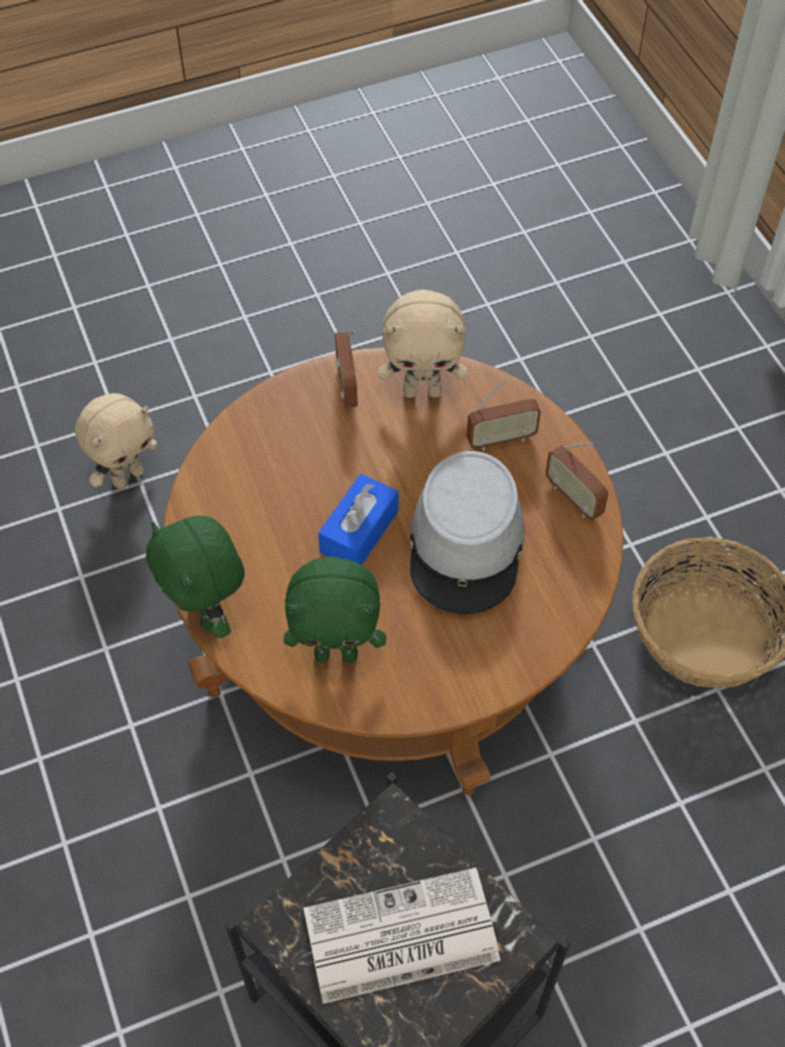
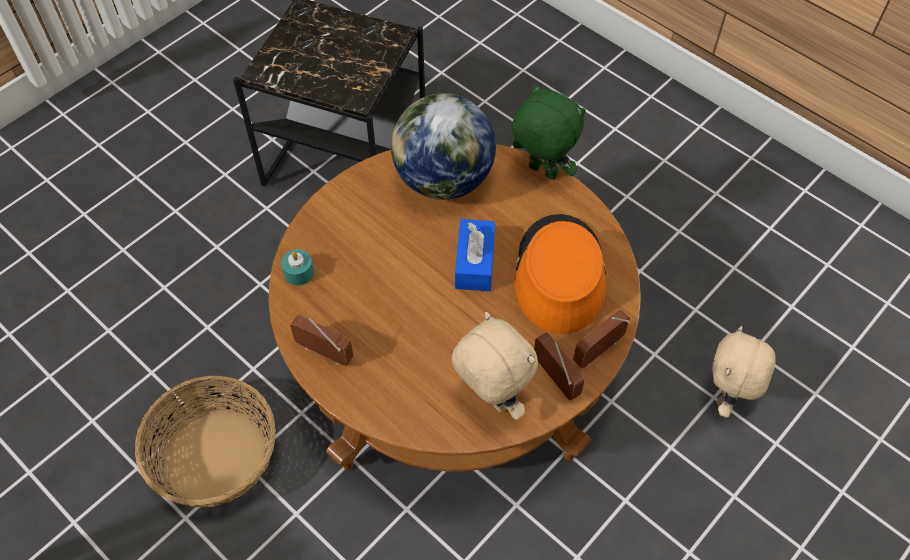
camera: 155 degrees right, 0 degrees up
(274, 482) = (559, 274): none -> orange hat
(337, 653) = (443, 180): green plush toy -> globe
(398, 937) = (328, 51): newspaper -> none
(423, 391) = (490, 400): beige plush toy -> beige plush toy turned 75 degrees clockwise
(467, 543) = (391, 284): grey hat -> none
(501, 439) = (403, 381): radio -> radio (598, 351)
(570, 601) = (299, 272): none -> turquoise candle

